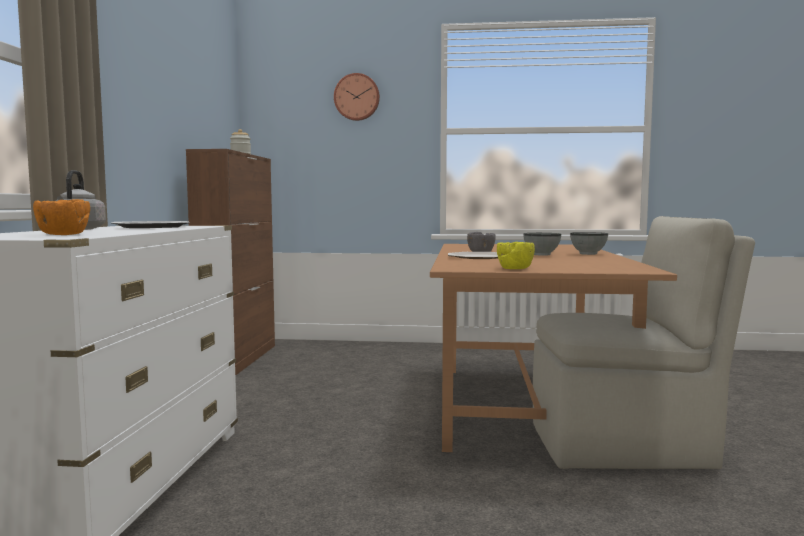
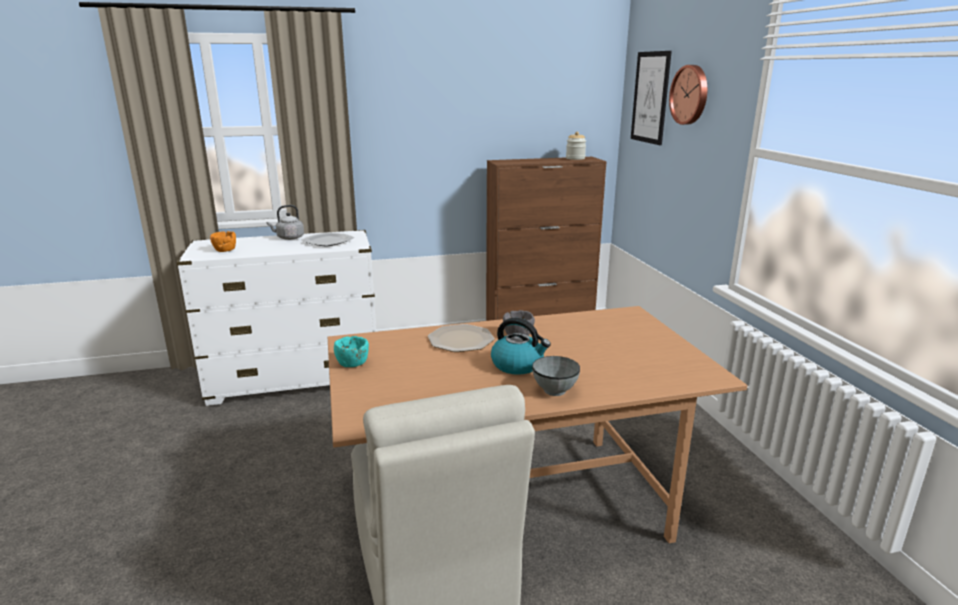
camera: 70 degrees right, 15 degrees up
(295, 103) = (650, 97): none -> picture
(515, 268) = (353, 363): yellow bowl -> turquoise bowl
(541, 254) = (518, 365): grey bowl -> kettle

